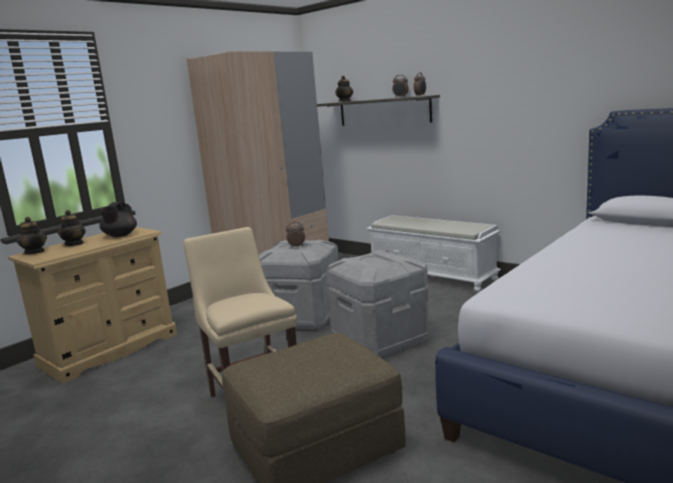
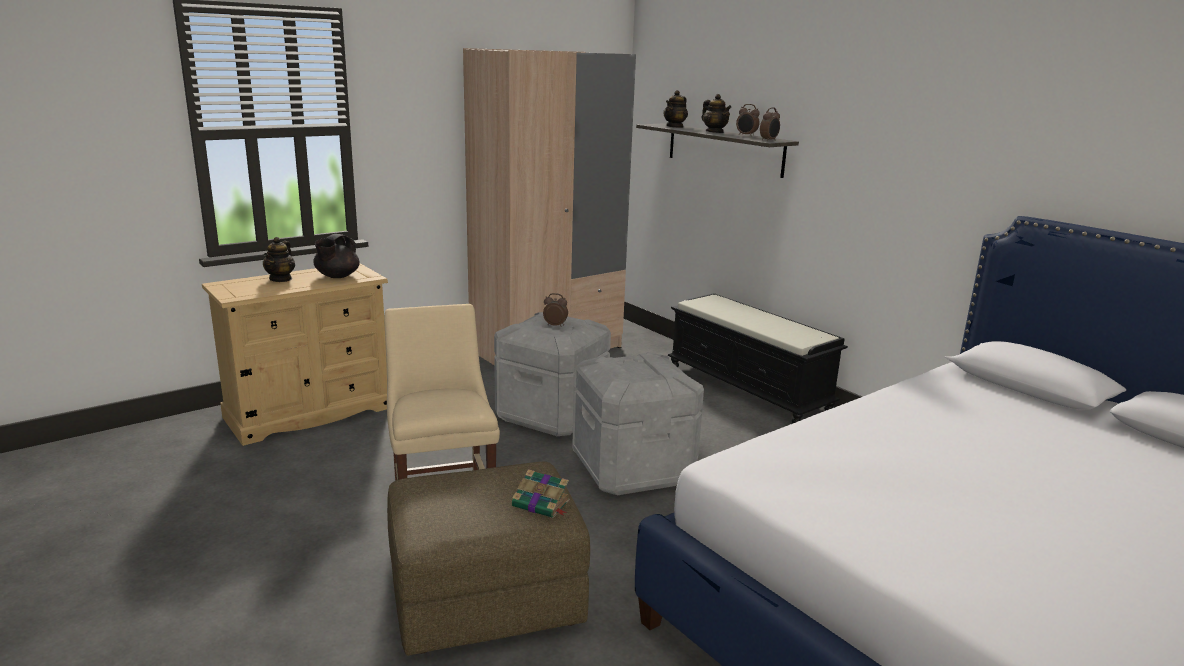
camera: 10 degrees right, 5 degrees up
(35, 252) = (232, 283): teapot -> teapot (714, 132)
(355, 358) = (542, 504): none -> book
(433, 275) = (749, 388): white bench -> black bench

